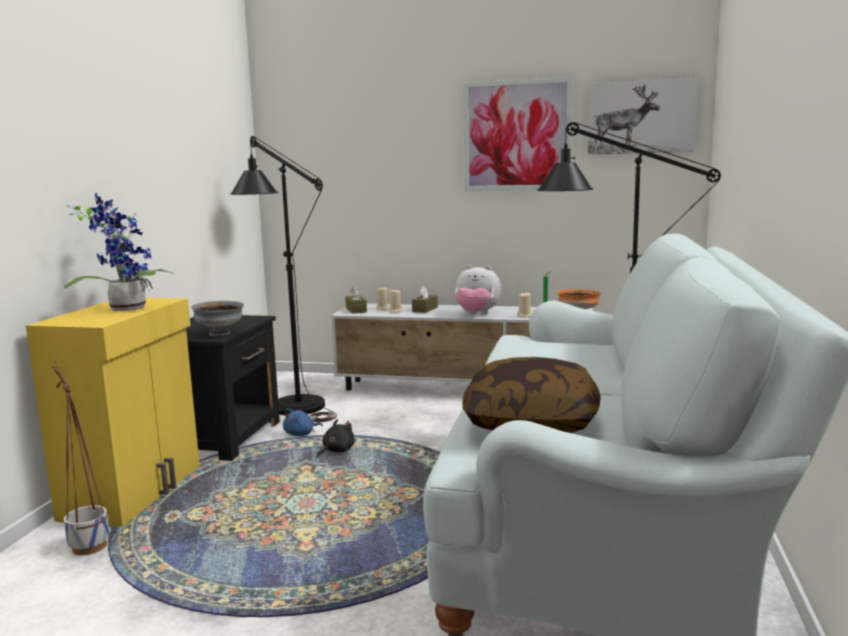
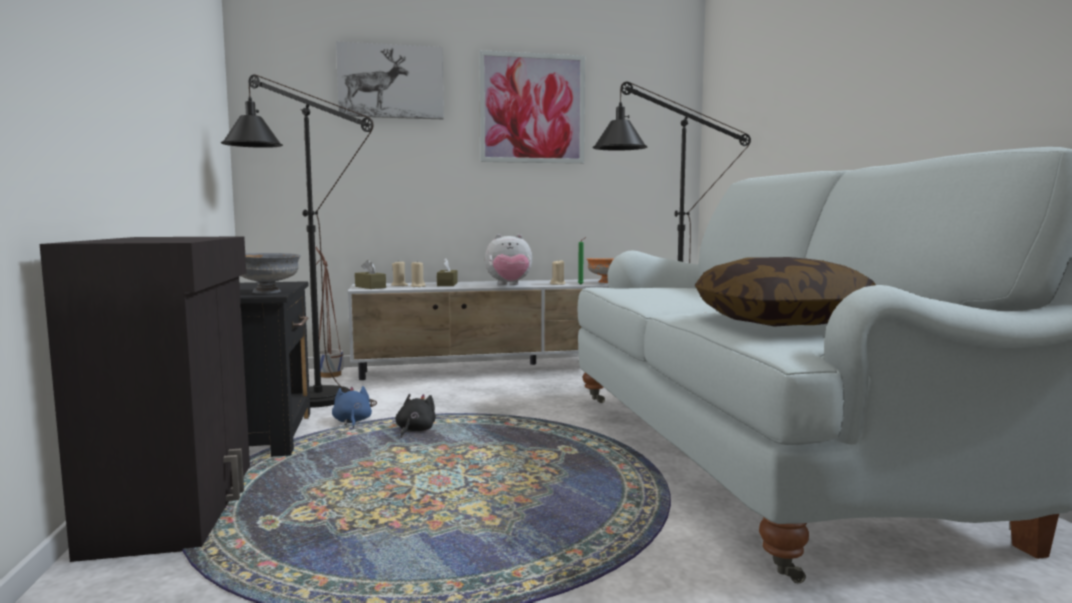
camera: 25 degrees left, 5 degrees down
(89, 547) = (167, 581): planter -> planter (330, 375)
(126, 308) = (174, 238): potted plant -> none
(135, 492) = (178, 506): yellow cabinet -> black cabinet
(301, 434) = (352, 421): blue plush toy -> blue plush toy turned 135 degrees clockwise
(641, 117) = (644, 99): picture -> picture (391, 82)

